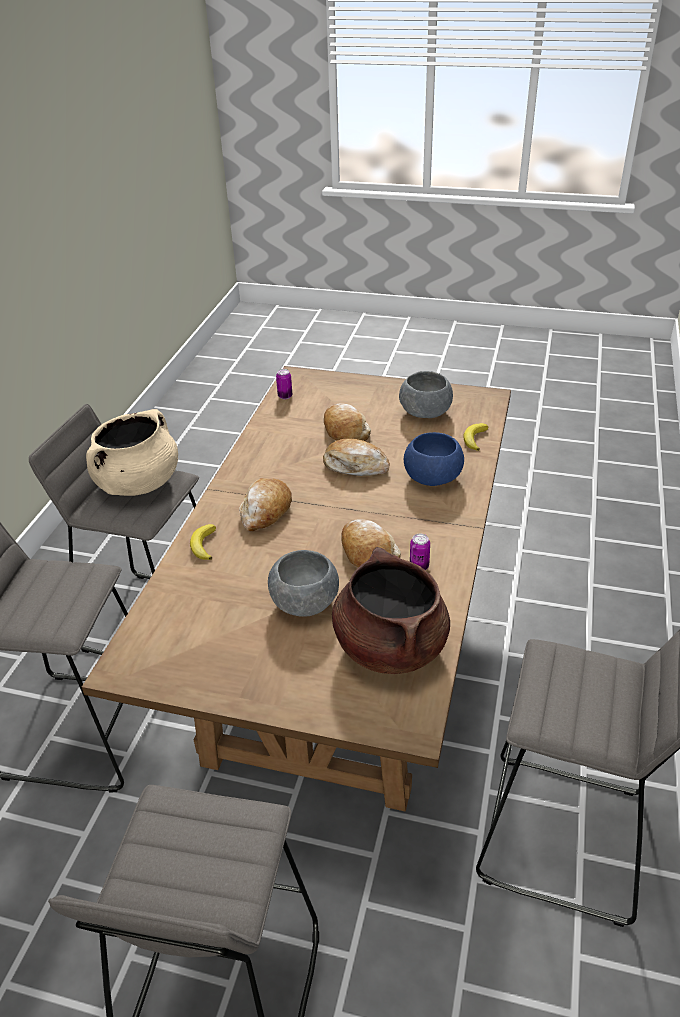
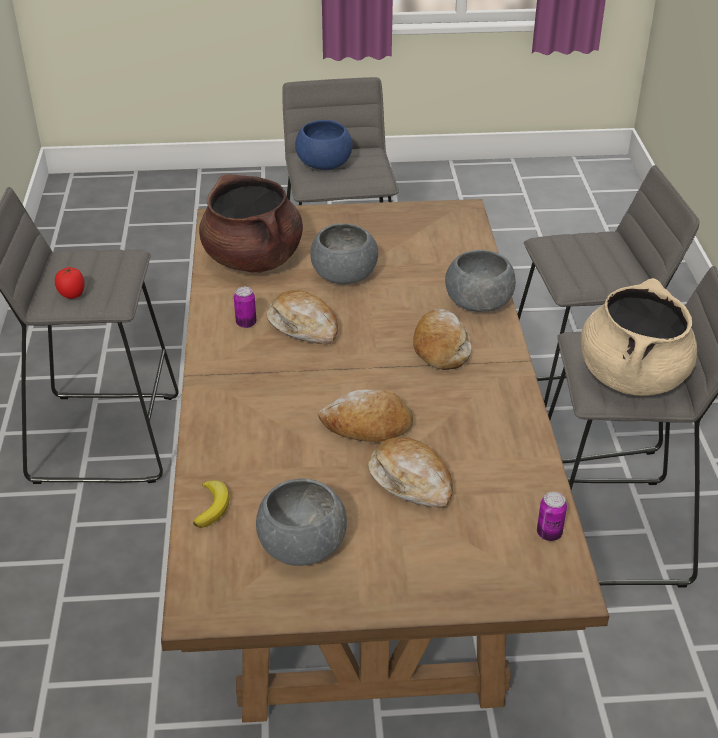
camera: 160 degrees right, 0 degrees up
(203, 545) = (479, 303): banana -> grey bowl
(432, 477) = (258, 428): blue bowl -> blue bowl (324, 164)
(596, 670) = (72, 295): none -> tomato

